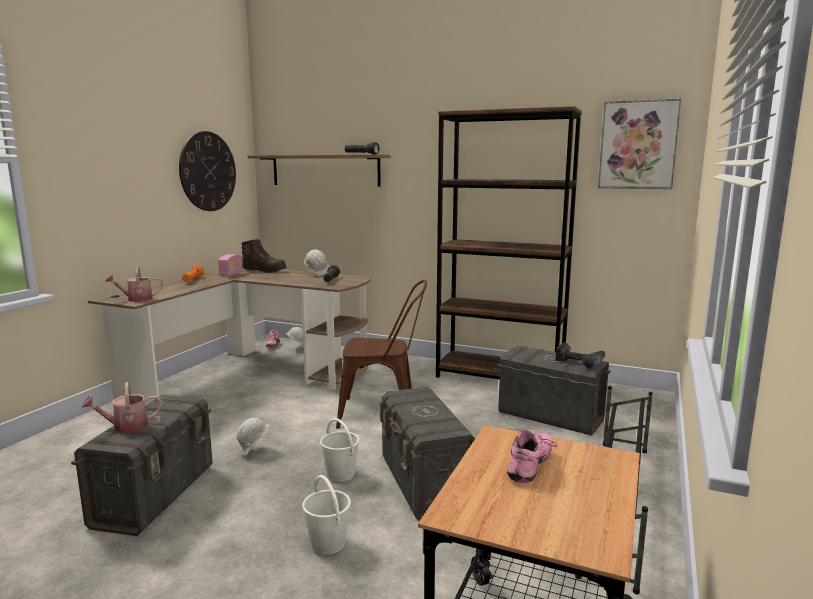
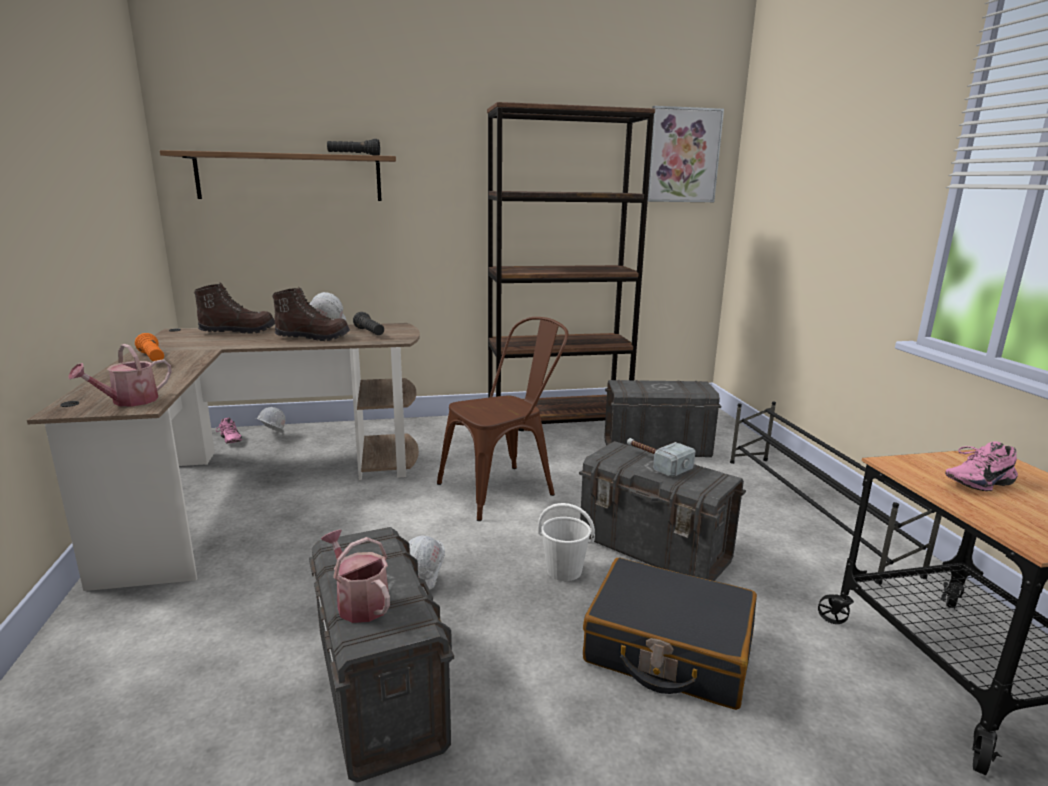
camera: 35 degrees left, 5 degrees up
(125, 426) = (359, 602): watering can -> watering can turned 105 degrees clockwise
(208, 171) = (114, 175): wall clock -> none
(231, 274) = (197, 342): radio -> none
(293, 279) = (313, 337): none -> brown boot
(328, 544) = (668, 649): white bucket -> black suitcase
(426, 407) = (655, 462): none -> hammer
(532, 467) = (976, 482): pink shoe -> pink shoe turned 105 degrees counterclockwise
(580, 362) = (688, 385): power drill -> none

